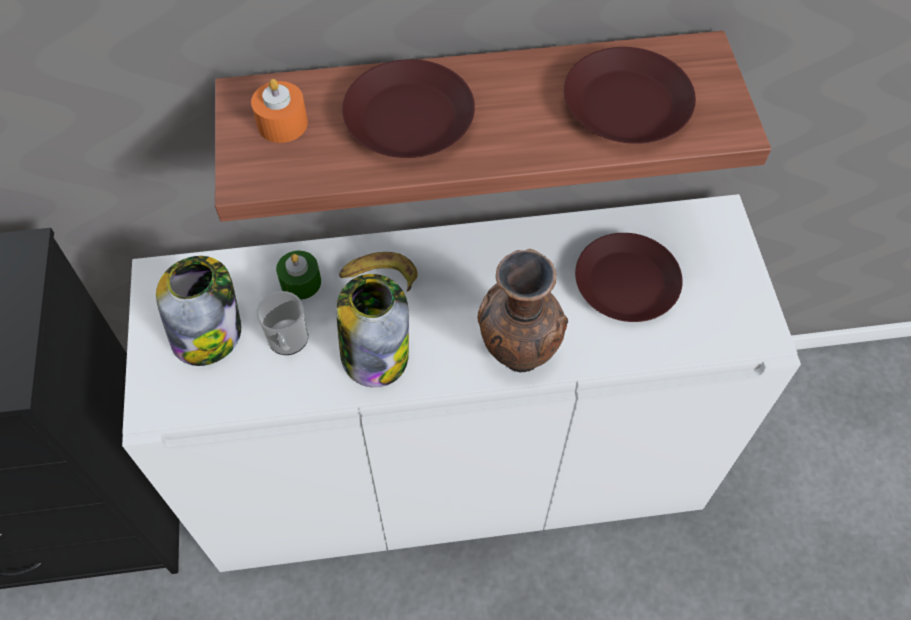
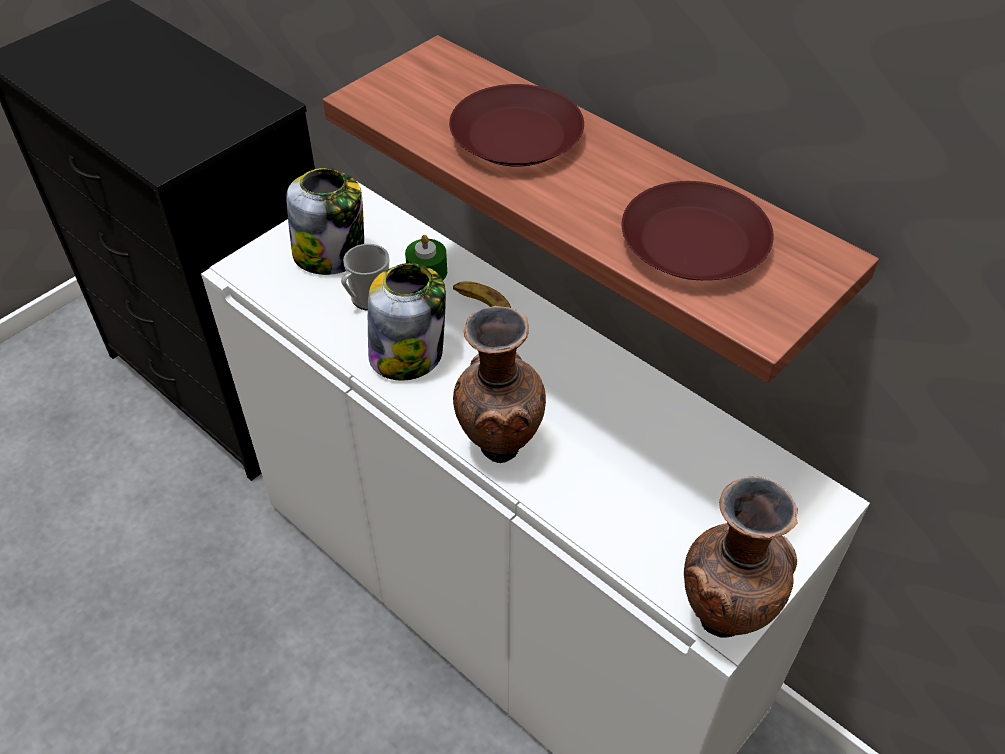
camera: 50 degrees right, 10 degrees down
(282, 123) = (433, 84): orange candle -> none
(625, 283) = (659, 474): brown plate -> none
(757, 333) = (722, 614): none -> brown vase

